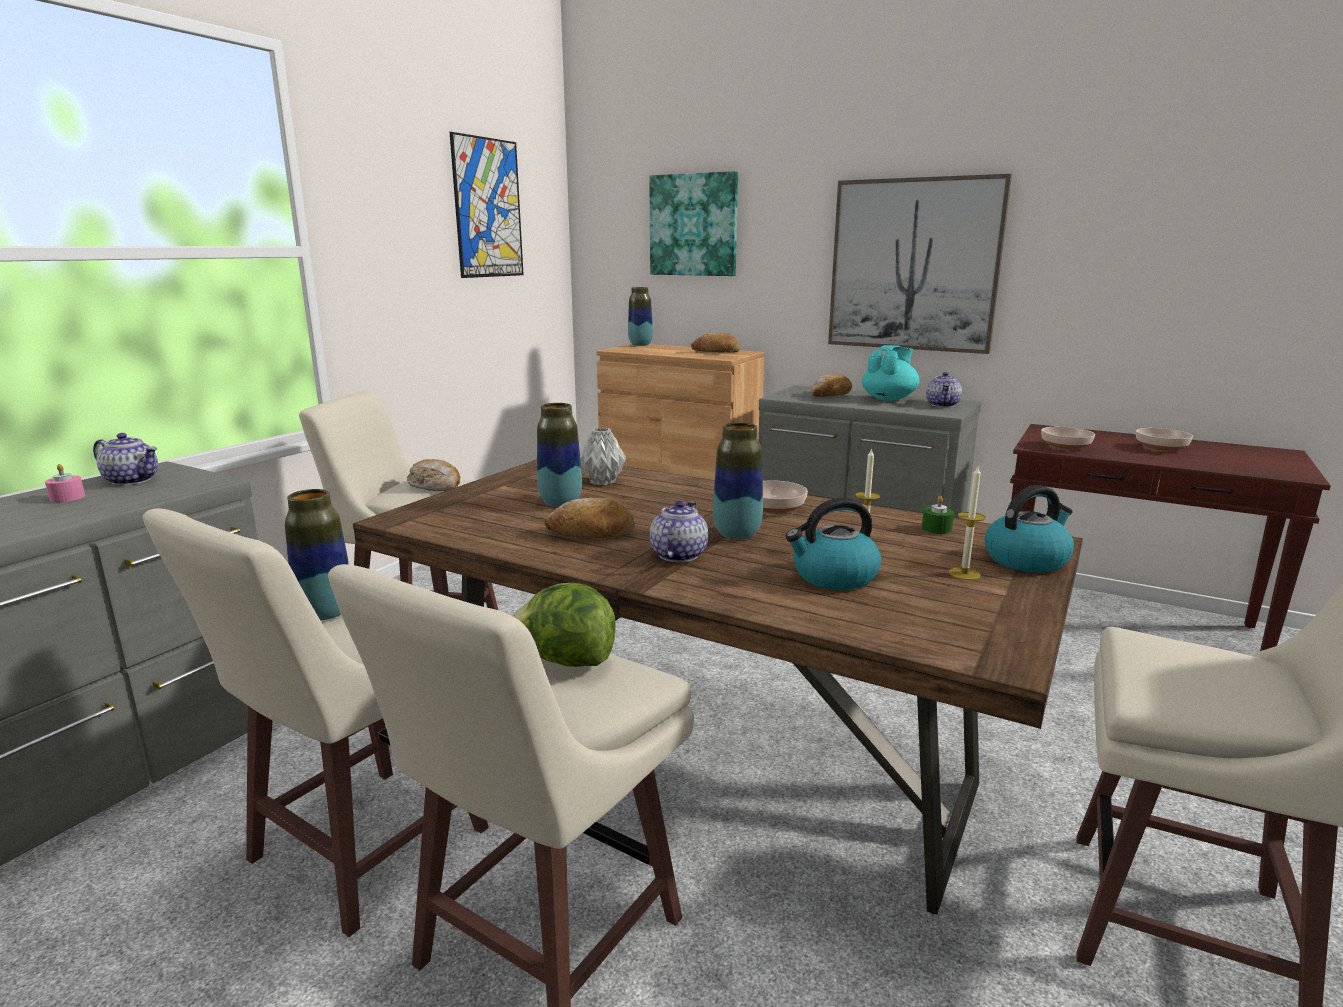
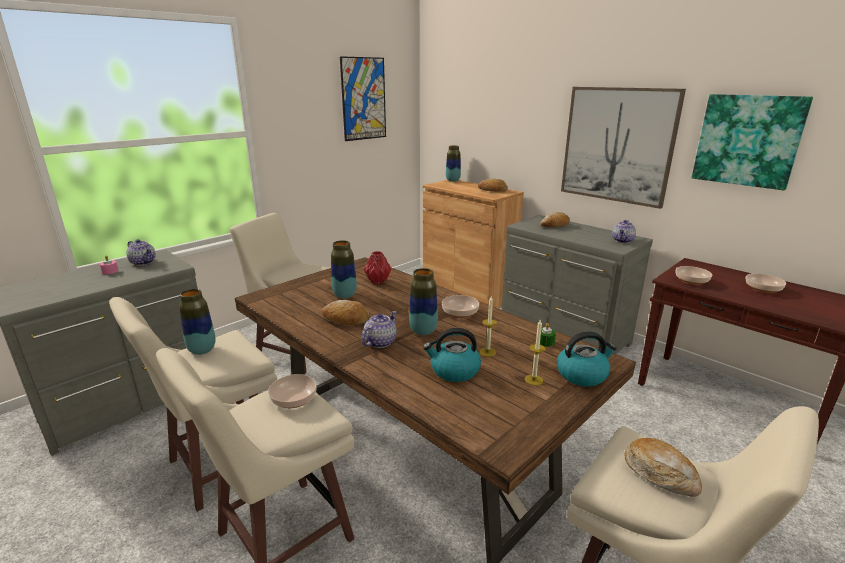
camera: 15 degrees right, 5 degrees up
(436, 486) = (302, 270): bread -> bread (660, 473)
(566, 661) = (294, 400): lettuce -> bowl
(601, 482) = (377, 281): grey vase -> red vase
(694, 225) = (487, 109): picture -> picture (747, 140)
(889, 399) = (590, 232): turquoise teapot -> none

